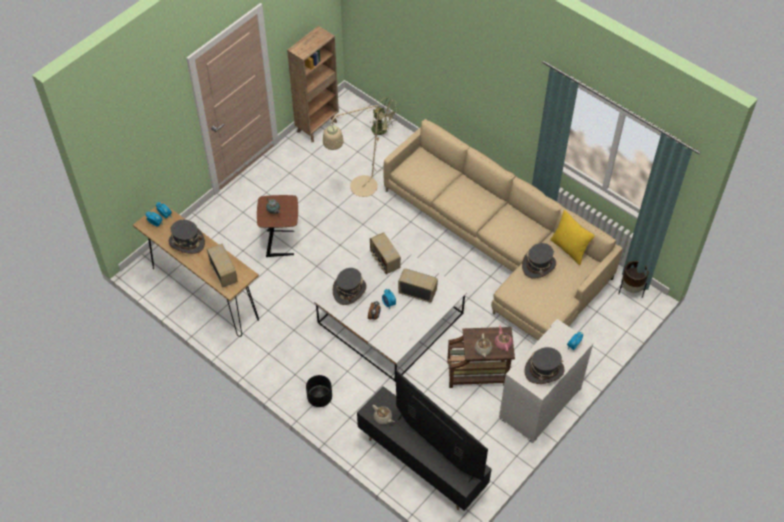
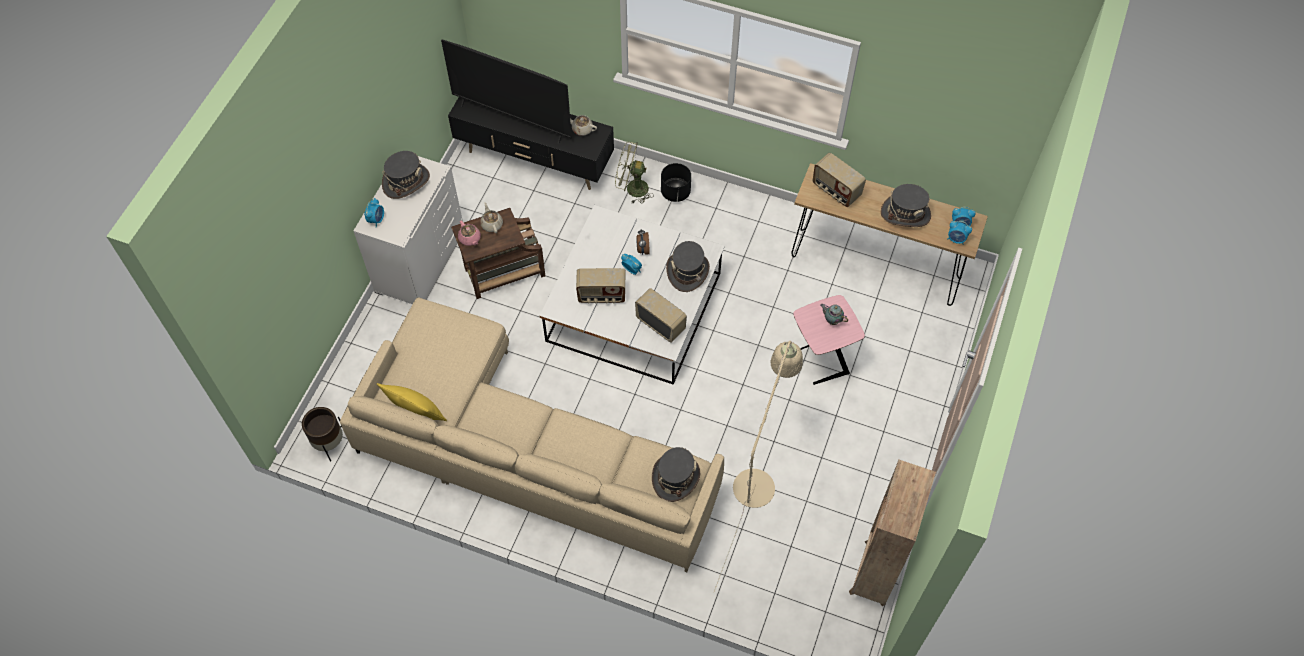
camera: 160 degrees right, 5 degrees up
(281, 243) = (820, 362): brown side table -> pink side table
(383, 130) = (771, 601): green fan -> green fan (632, 188)
(538, 265) = (453, 373): grey hat -> grey hat (675, 477)

